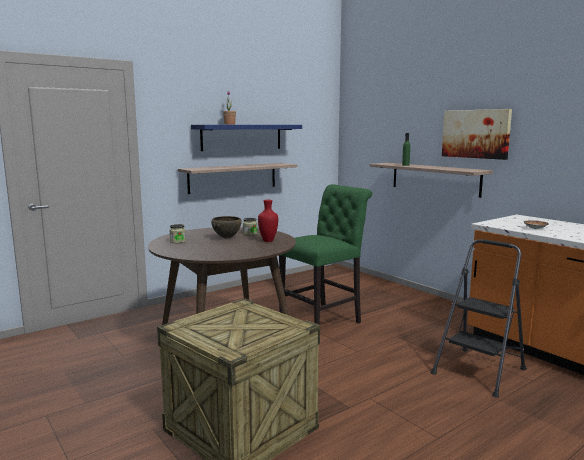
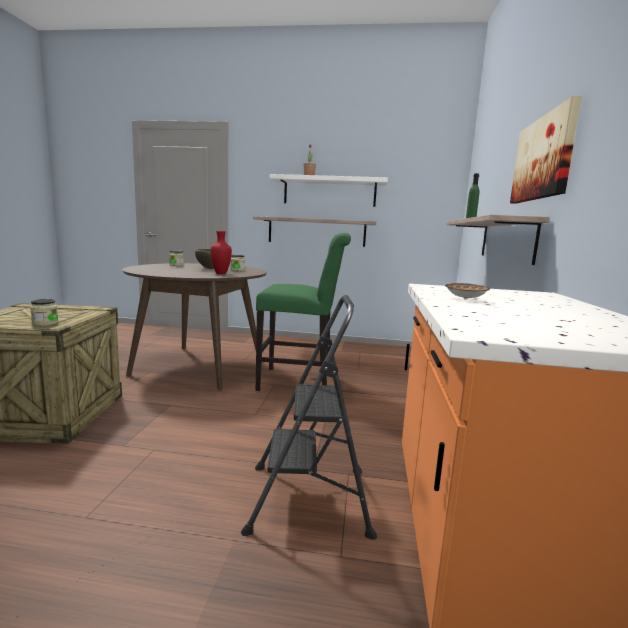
camera: 45 degrees right, 0 degrees up
(242, 137) = (329, 192): blue shelf -> white shelf
(285, 326) = (45, 323): none -> jar

